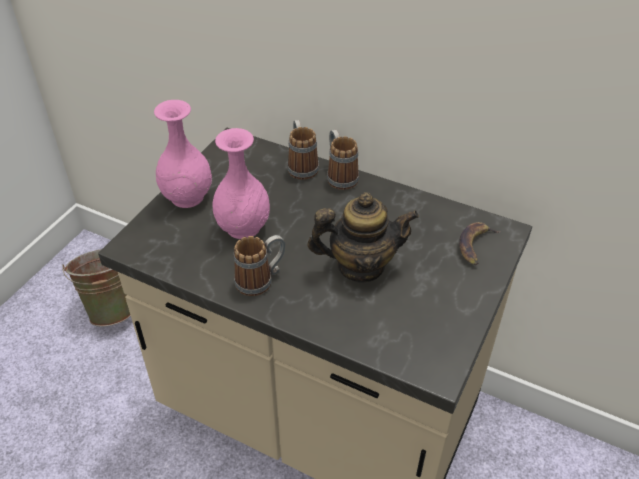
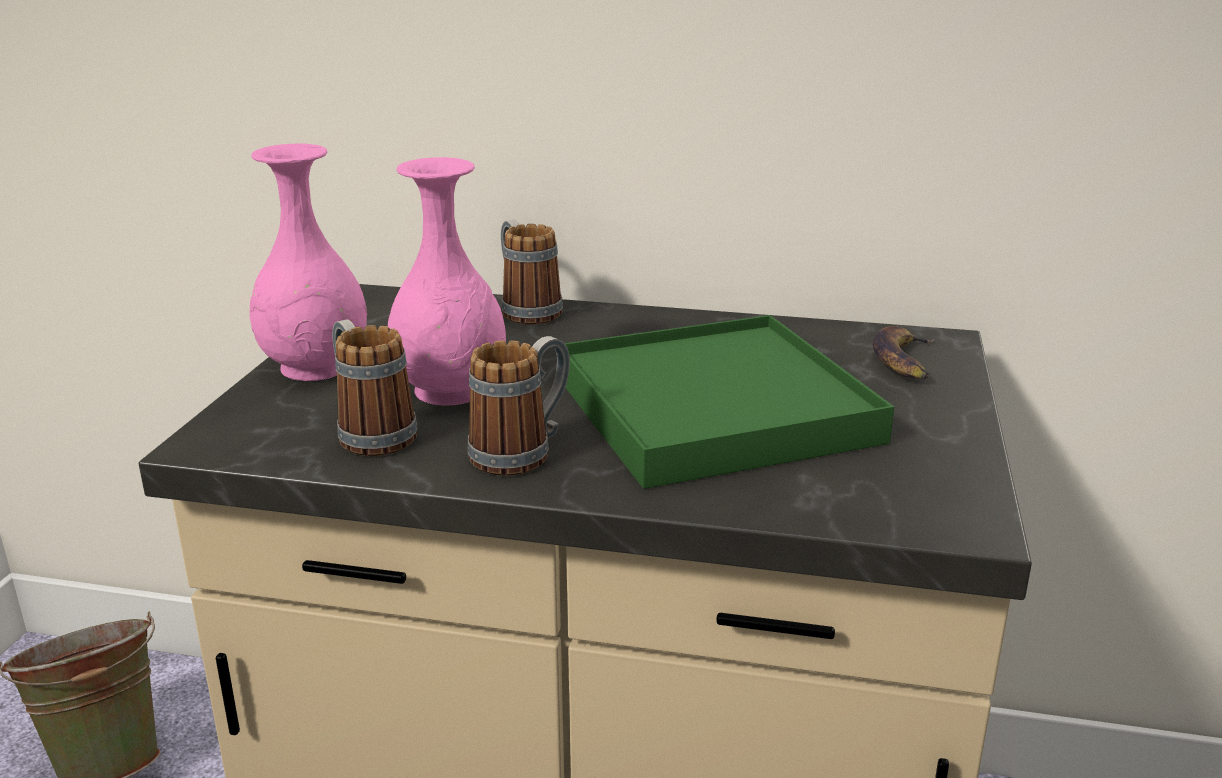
camera: 15 degrees left, 20 degrees down
(339, 175) = (604, 313): mug -> mug (370, 432)
(360, 265) = (712, 409): teapot -> green tray

